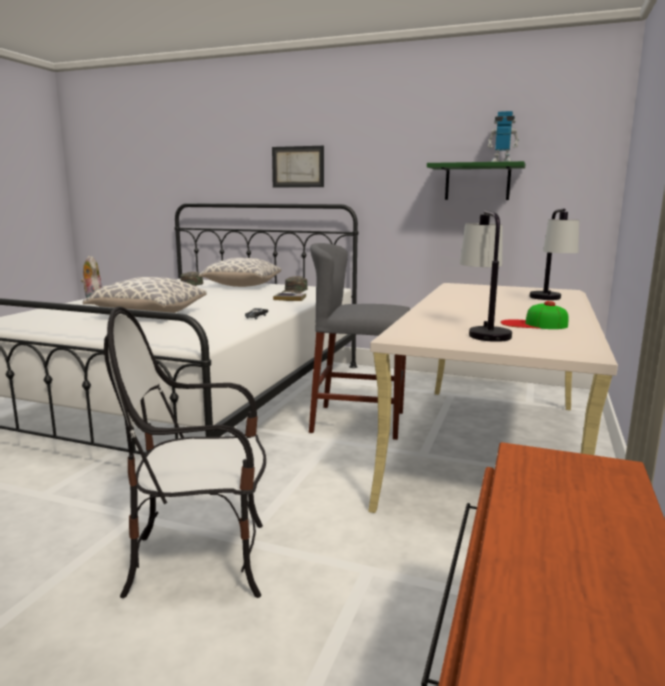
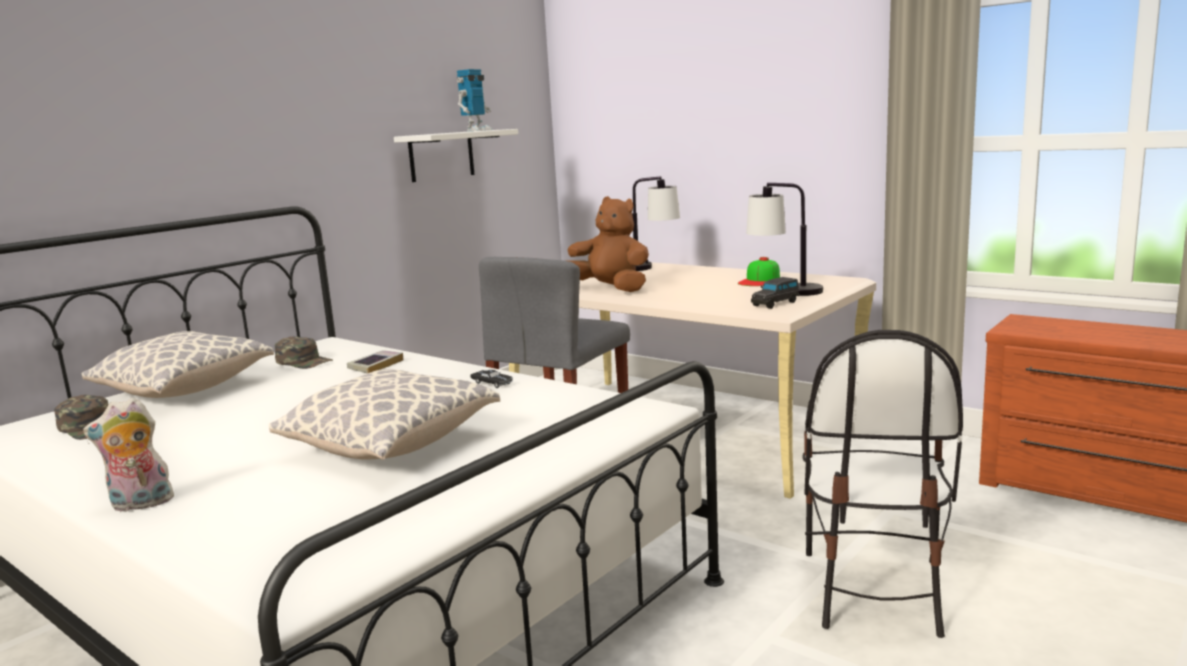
camera: 70 degrees left, 0 degrees up
(298, 167) = (190, 150): picture -> none
(424, 331) = (776, 303): none -> black toy car
(446, 298) = (610, 289): none -> brown plush toy
(477, 182) = (441, 156): green shelf -> white shelf

